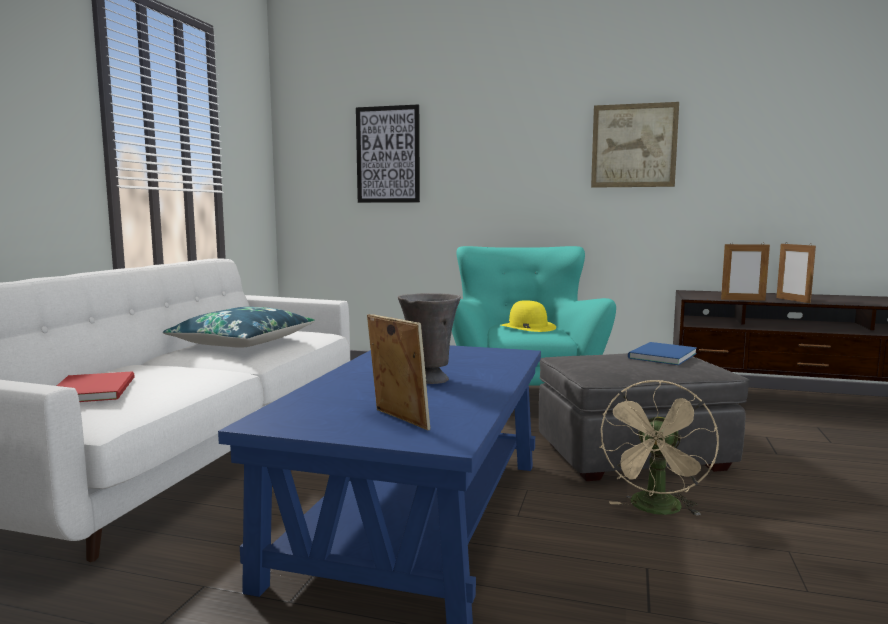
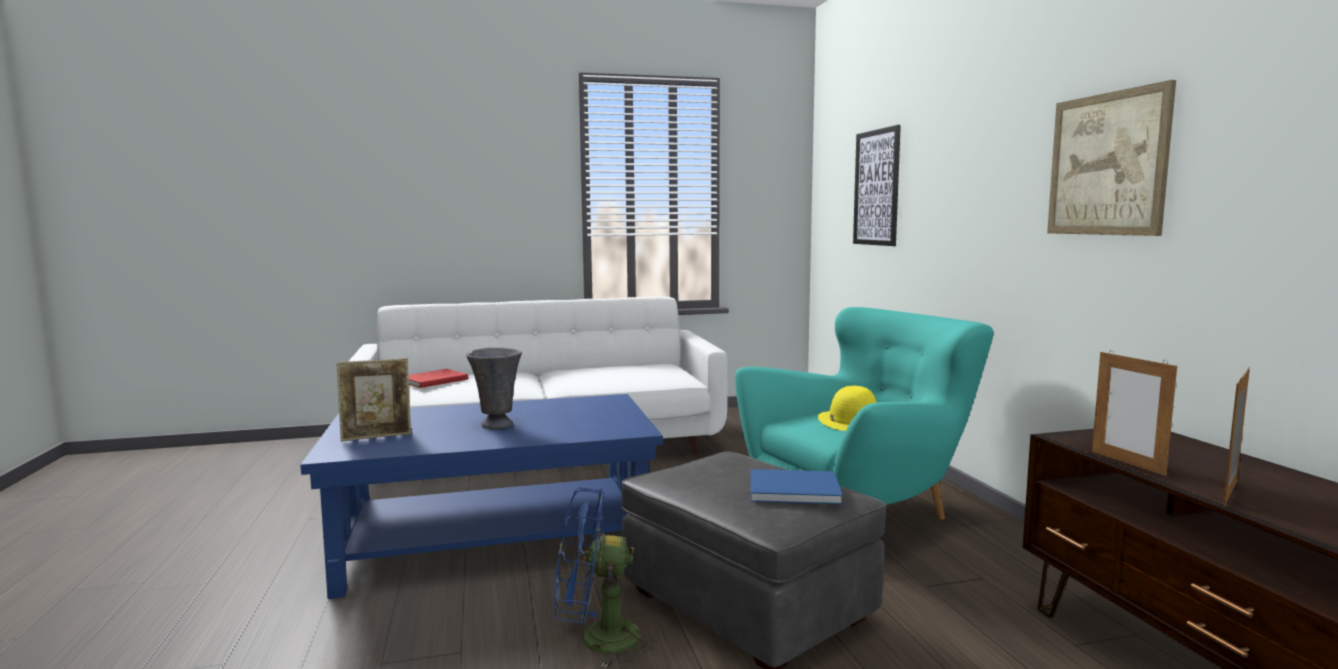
camera: 60 degrees right, 0 degrees up
(242, 342) = (604, 372): blue pillow -> none
(398, 420) = (377, 437): picture frame -> picture frame turned 45 degrees clockwise
(656, 510) = (597, 640): beige fan -> blue fan

